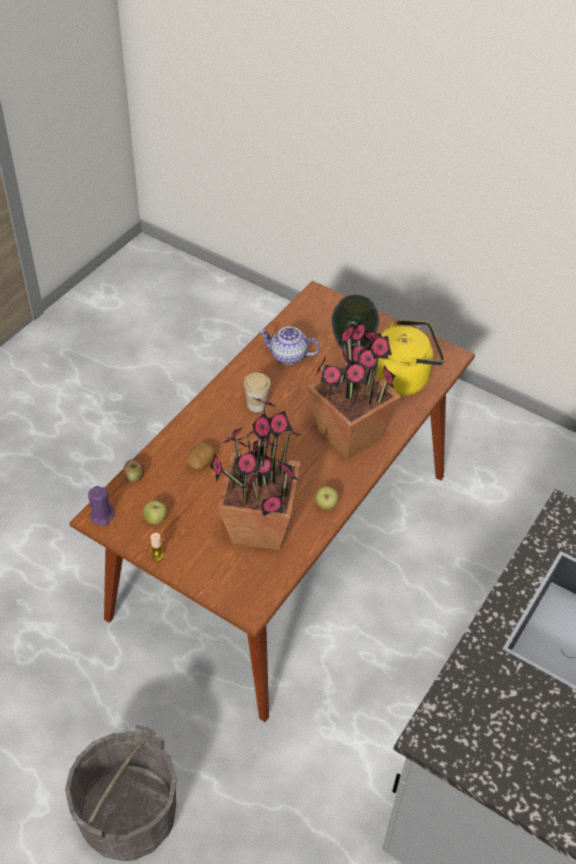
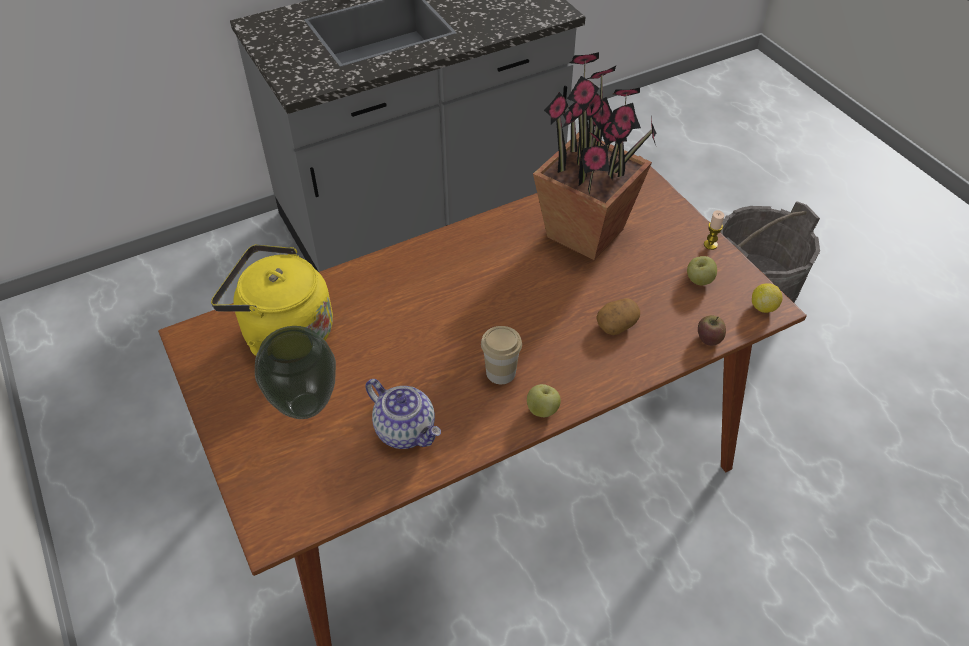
camera: 150 degrees left, 0 degrees up
(102, 516) = (763, 307): purple candle -> lemon
(326, 505) = (499, 228): apple -> apple (542, 410)
(350, 435) = (413, 288): potted plant -> none

